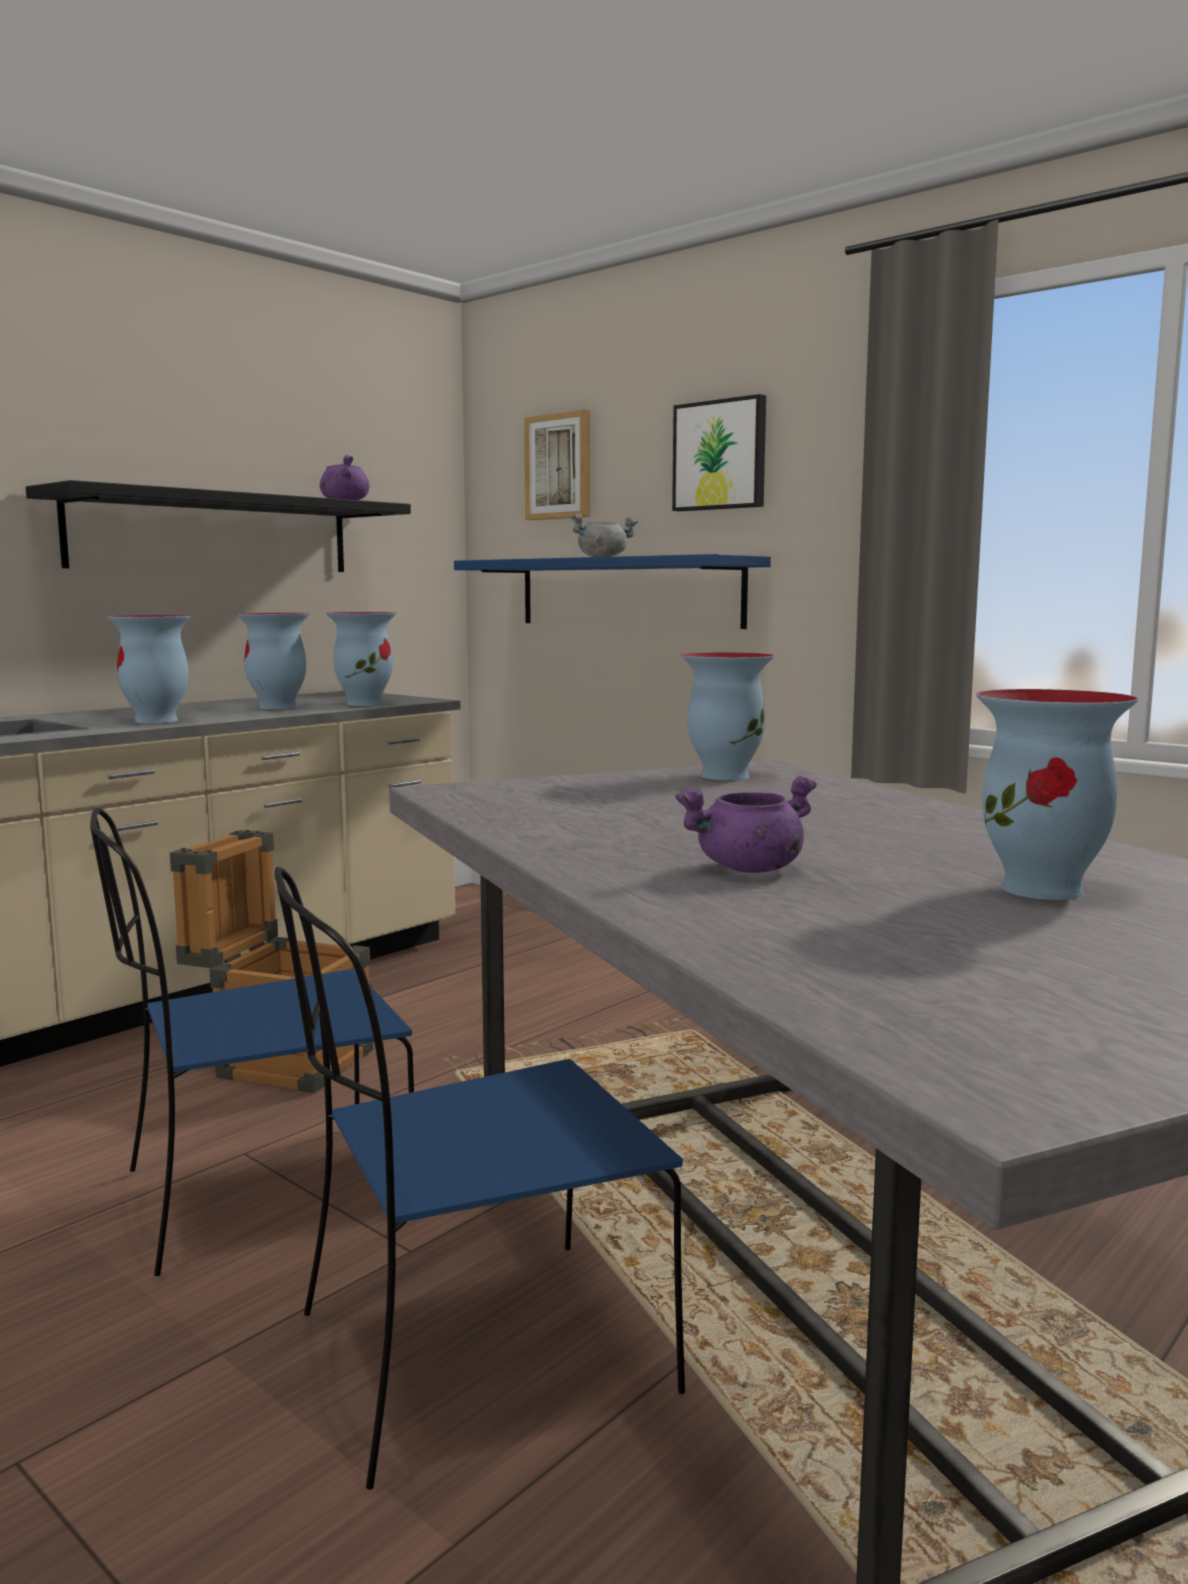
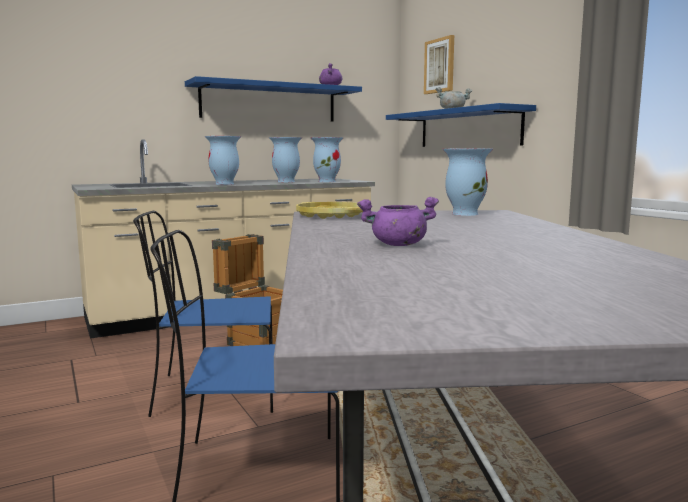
camera: 20 degrees right, 0 degrees up
(213, 534) = (269, 103): black shelf -> blue shelf
(489, 796) = (331, 215): none -> yellow tray
(721, 455) = (514, 52): picture -> none
(1045, 889) = (547, 262): vase -> none

